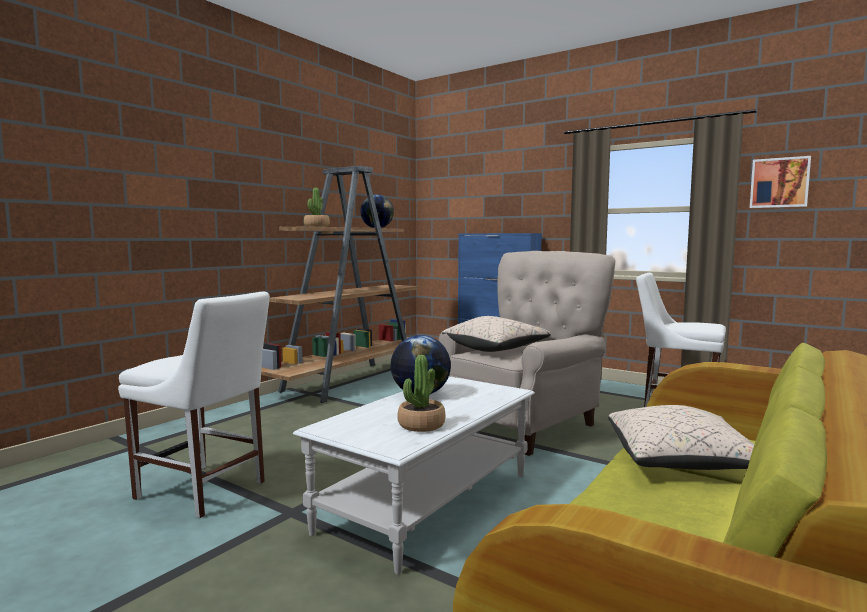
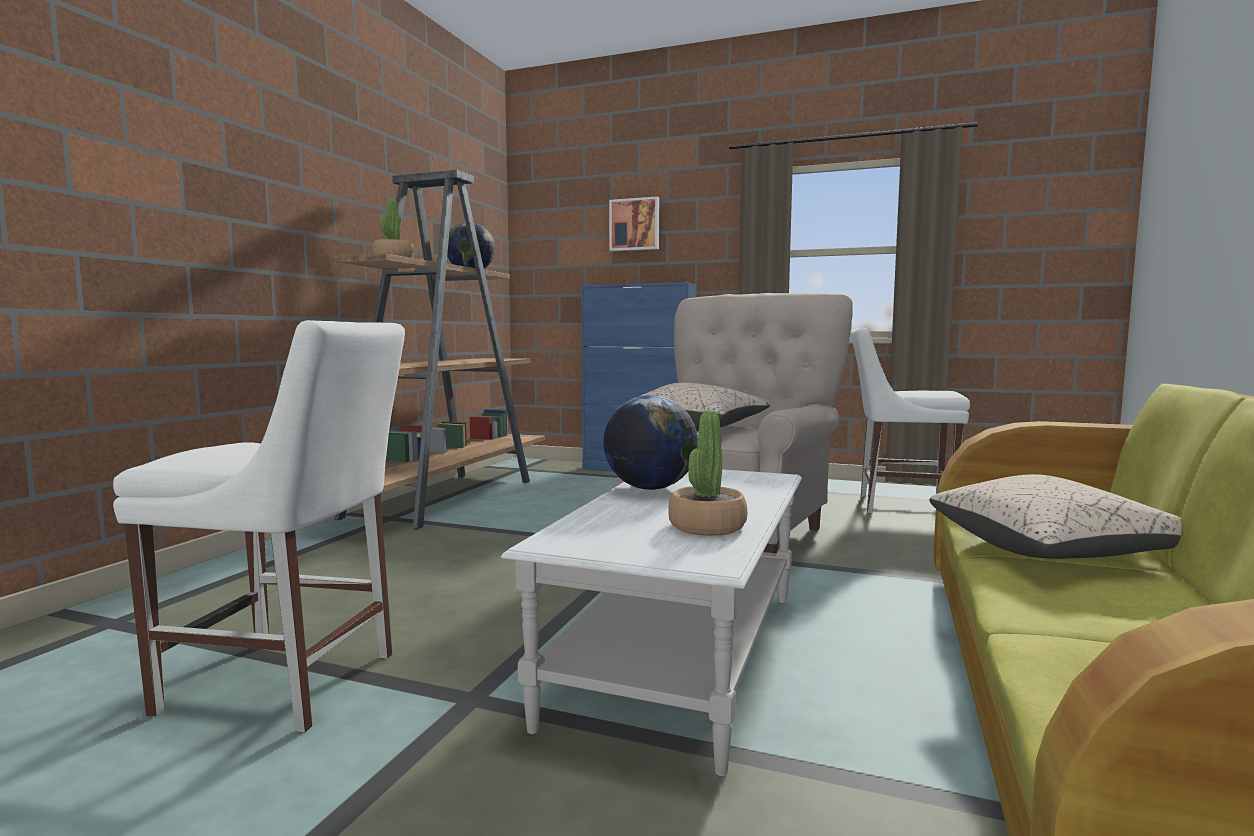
camera: 15 degrees left, 0 degrees up
(779, 183) = (1001, 216): picture -> picture (635, 224)

